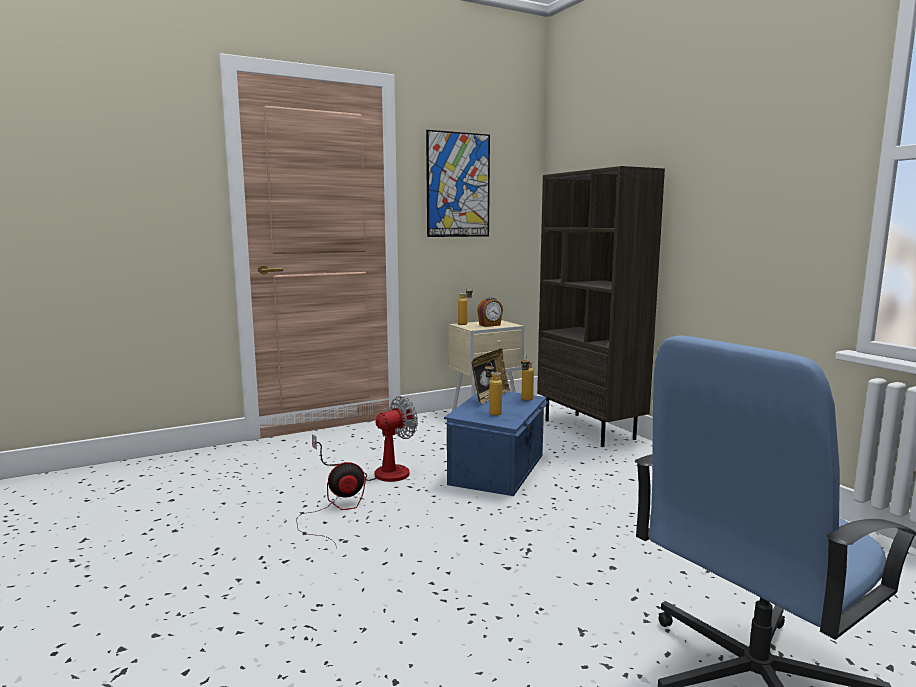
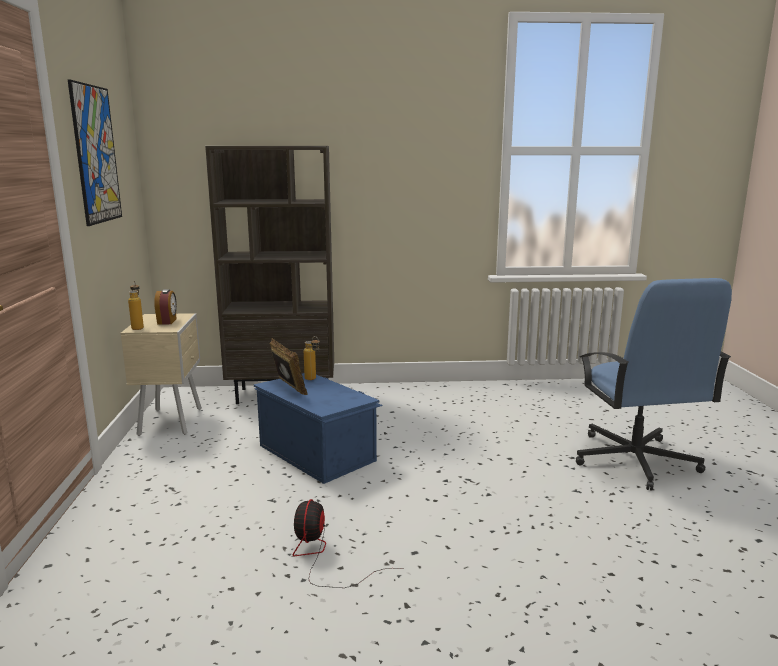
camera: 65 degrees left, 5 degrees up
(378, 473) = (253, 513): fan -> none
(492, 412) = (331, 397): bottle -> none

